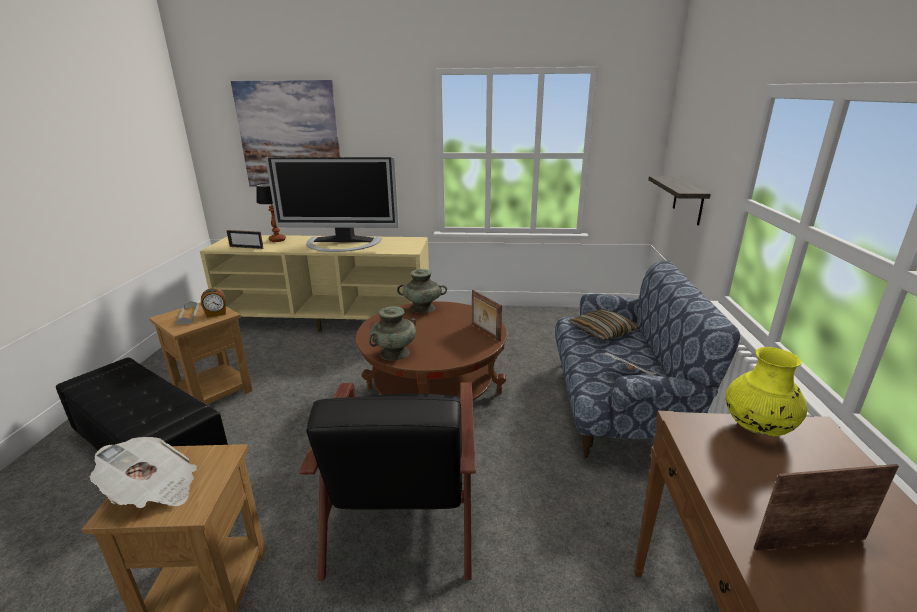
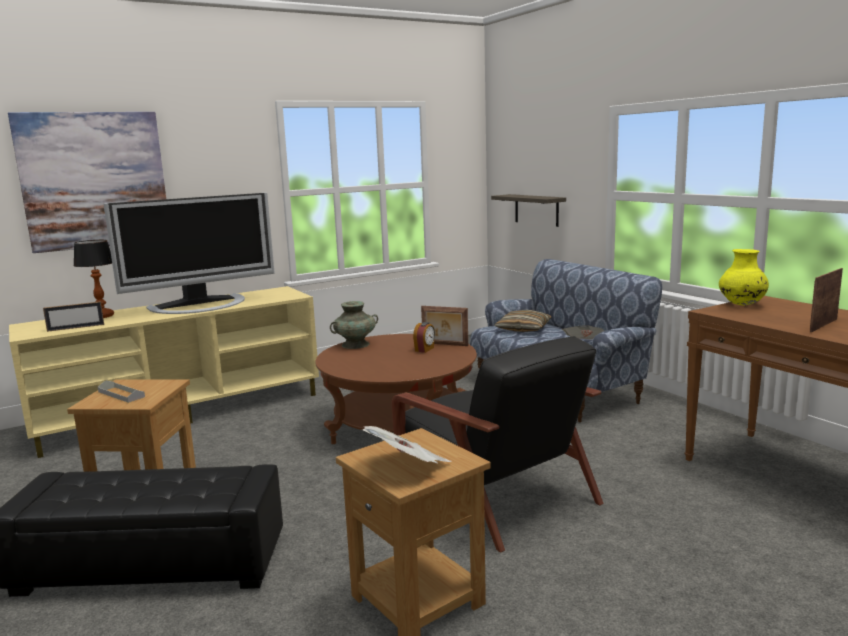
camera: 35 degrees left, 10 degrees down
(216, 314) = (157, 385): alarm clock -> alarm clock (425, 349)
(395, 353) = (394, 373): turquoise vase -> none

